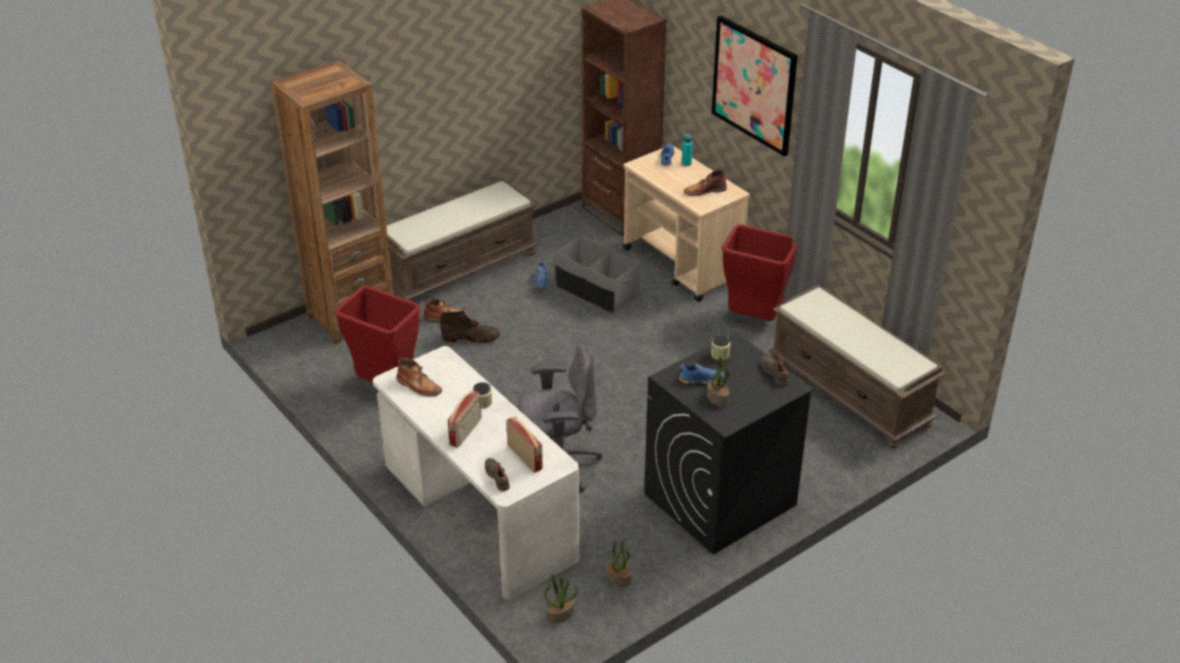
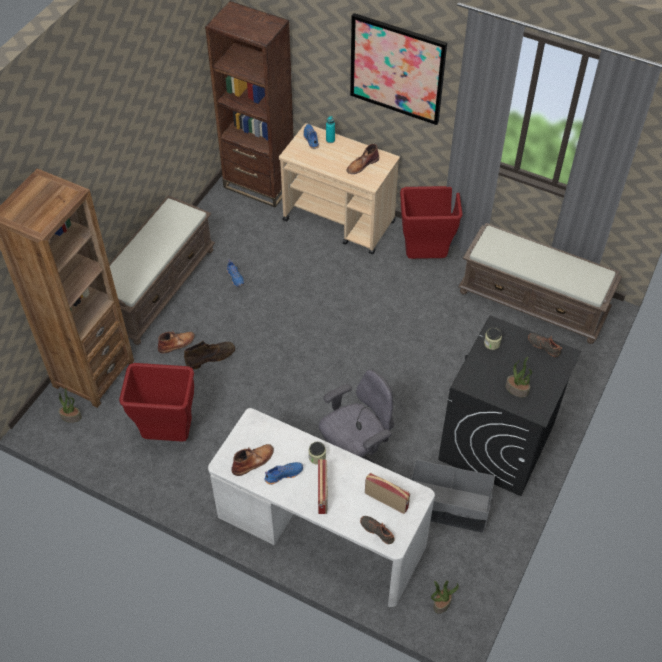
camera: 25 degrees left, 15 degrees up
(419, 386) = (253, 461): brown boot -> brown boot turned 45 degrees counterclockwise
(596, 291) = (286, 272): grey storage box -> grey storage box (447, 506)
(618, 579) = (465, 549): potted plant -> potted plant (71, 416)
(701, 379) = (492, 374): blue shoe -> blue shoe (283, 474)

